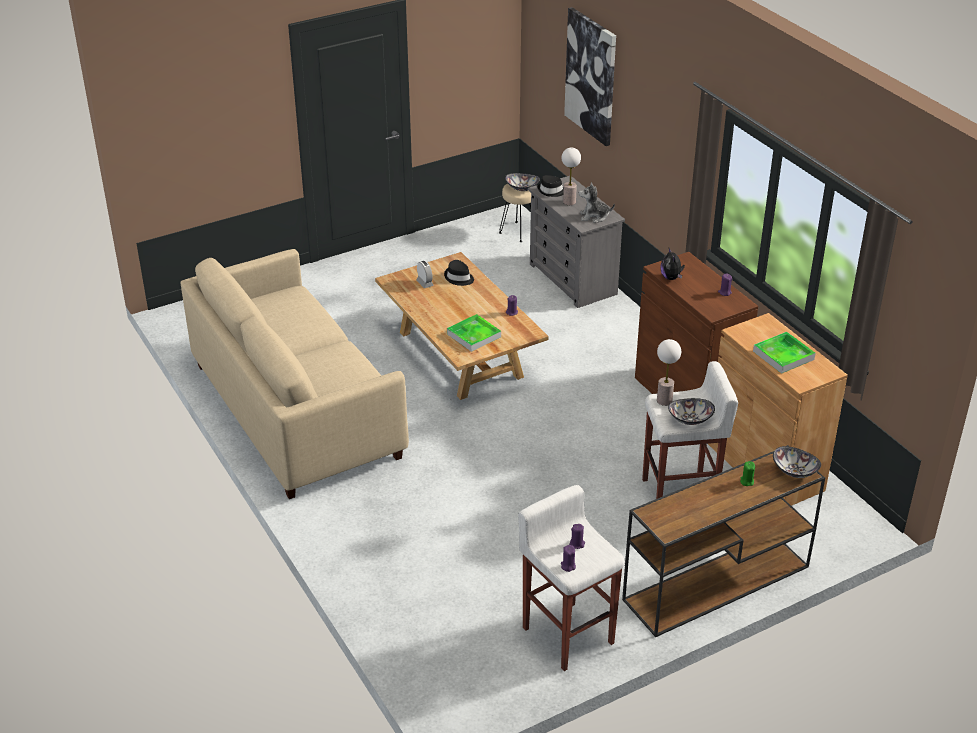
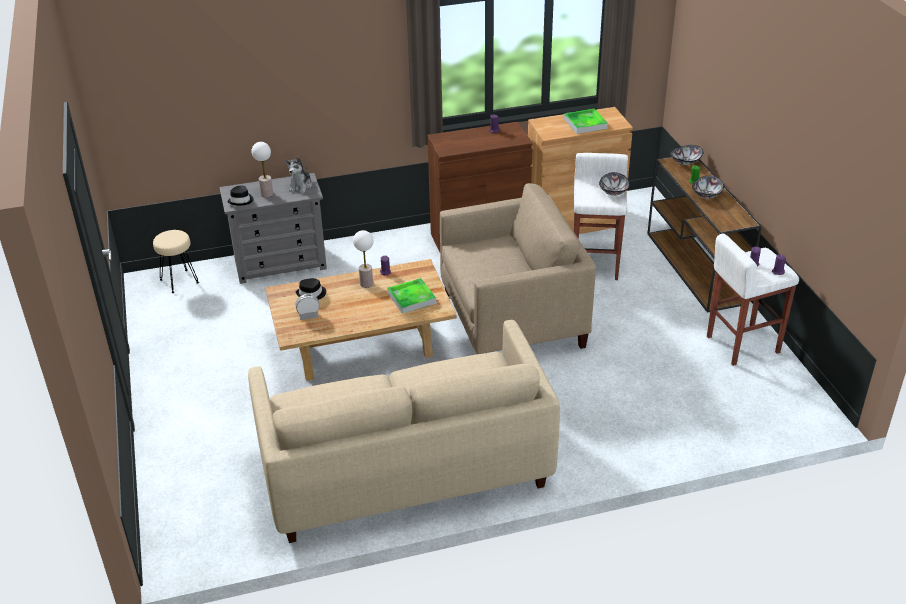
camera: 75 degrees left, 0 degrees up
(522, 188) = (173, 236): bowl -> bowl (707, 195)
(543, 444) = (512, 319): none -> beige armchair
(591, 76) = (222, 77): picture -> none
(664, 400) = (586, 198): table lamp -> table lamp (366, 284)
(671, 278) = (463, 148): plush toy -> none

